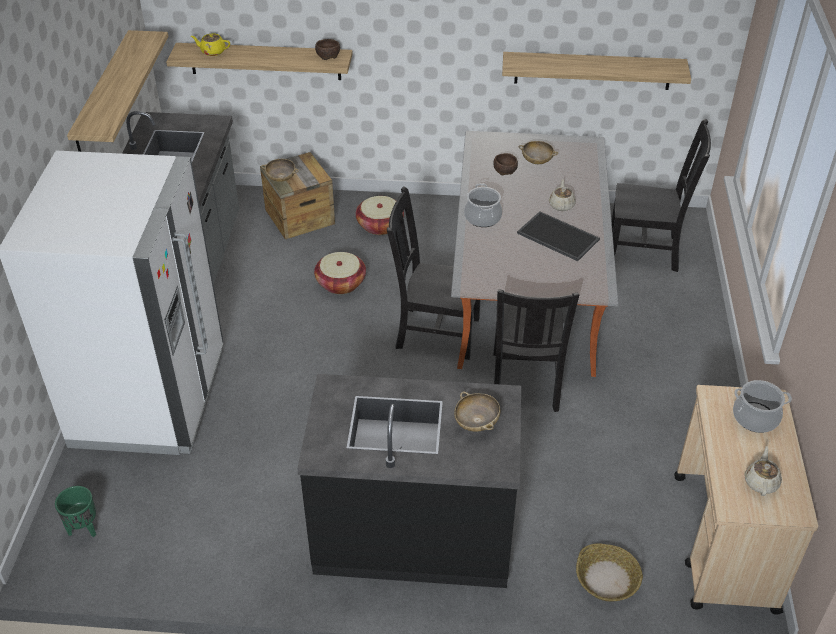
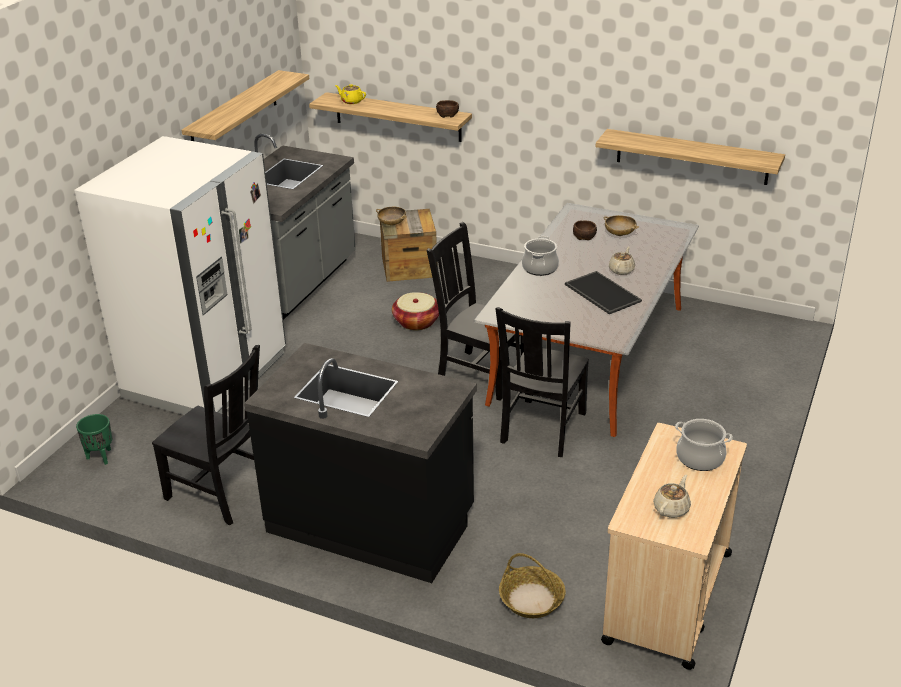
camera: 20 degrees right, 10 degrees down
(380, 225) = (477, 284): basket -> none
(476, 422) = (418, 401): beige bowl -> none
(646, 250) = (726, 345): black chair -> black chair (221, 493)

